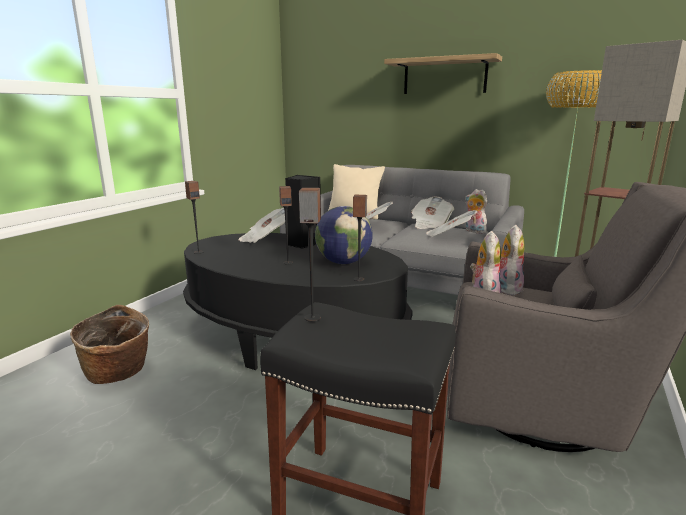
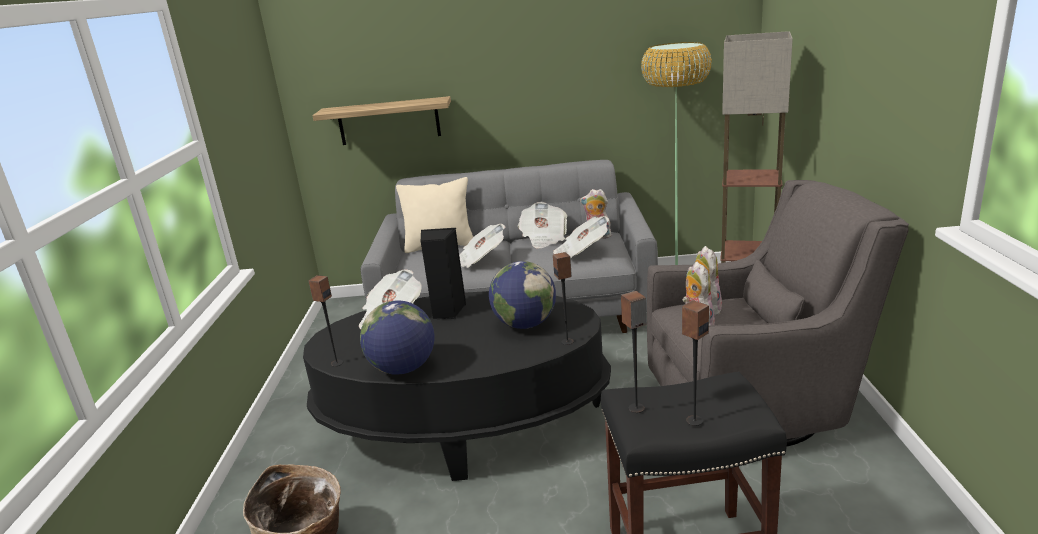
camera: 25 degrees left, 5 degrees up
(229, 265) = (403, 369): none -> globe
(288, 262) = (466, 344): speaker -> speaker (694, 420)
(444, 76) = (514, 54): shelf -> shelf (389, 121)

